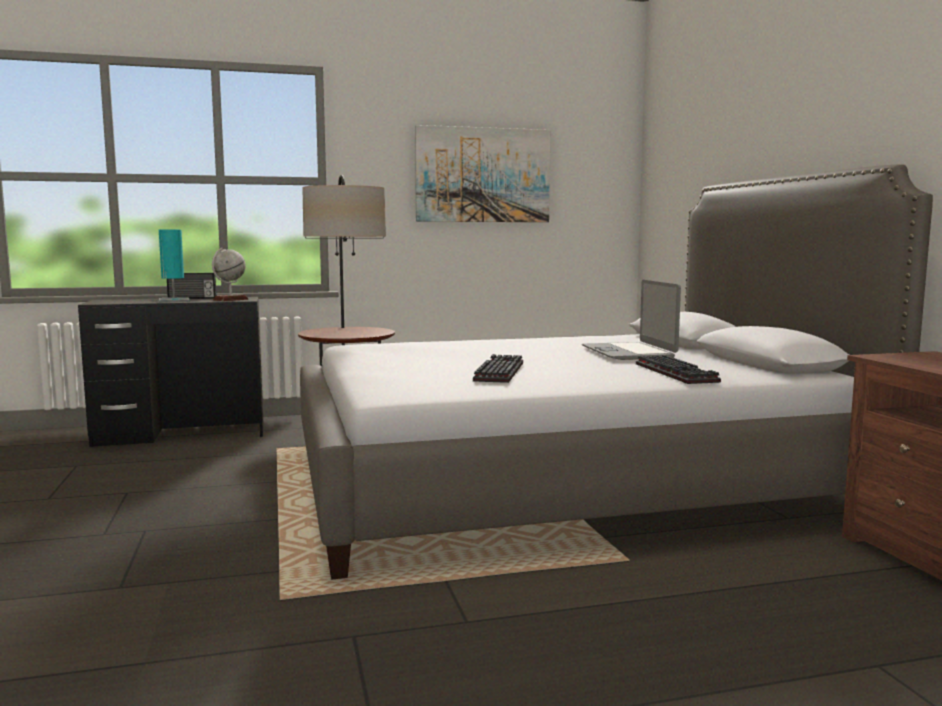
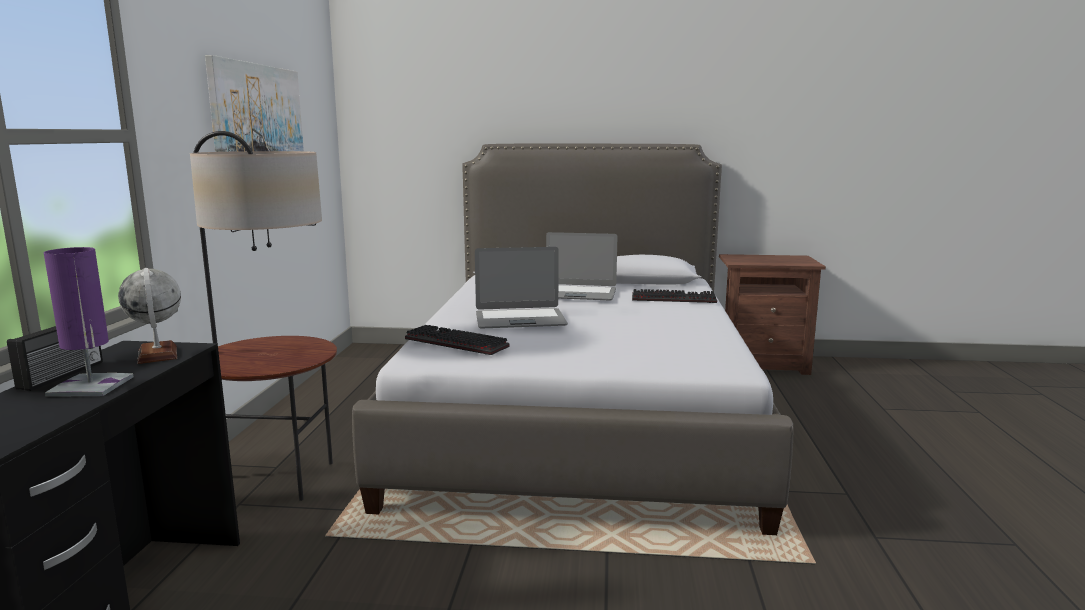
camera: 70 degrees left, 5 degrees up
(174, 300) = (91, 386): turquoise table lamp -> purple table lamp
(480, 347) = (520, 320): none -> laptop
(497, 371) = (640, 331): keyboard -> keyboard (453, 343)

